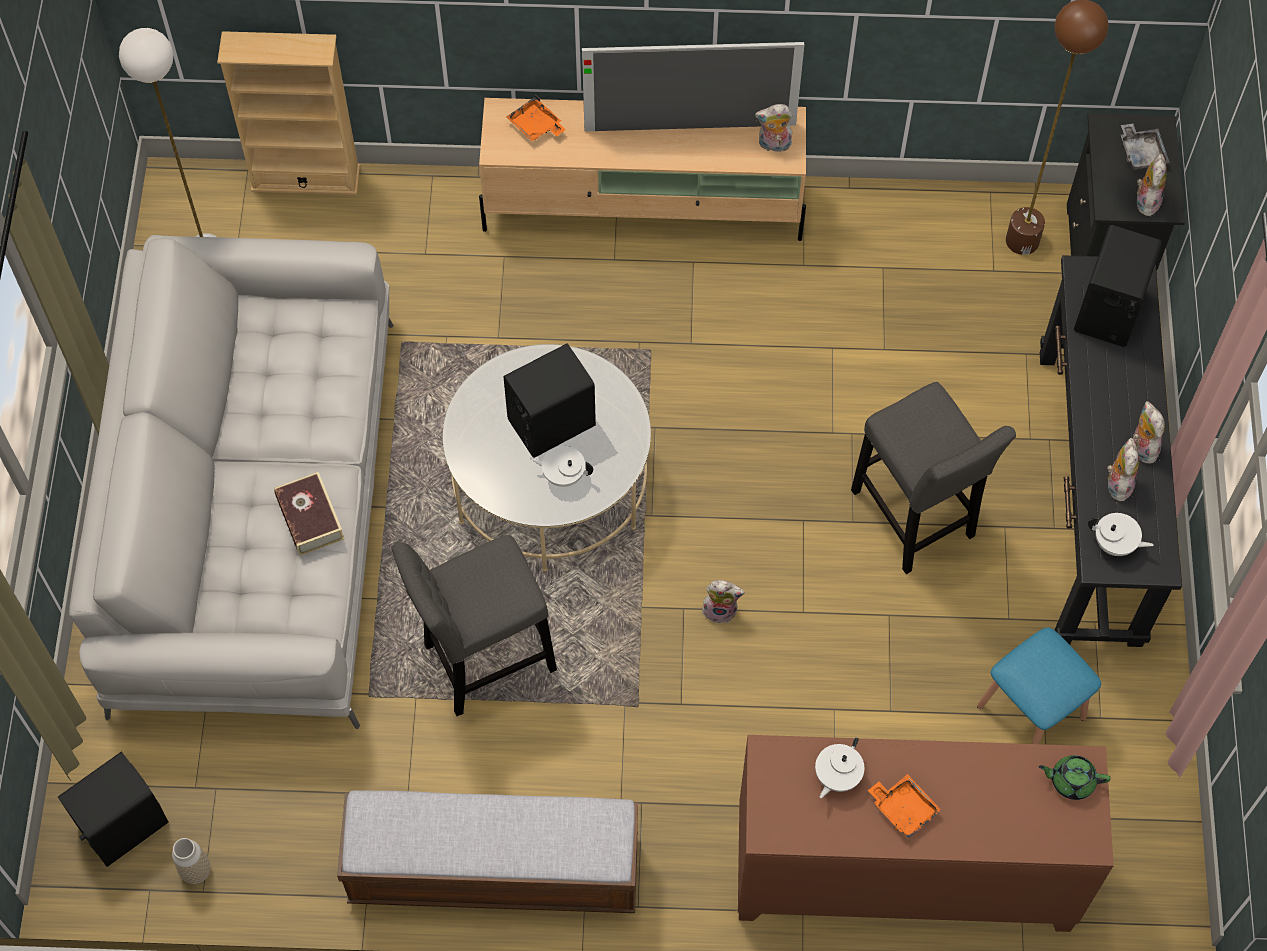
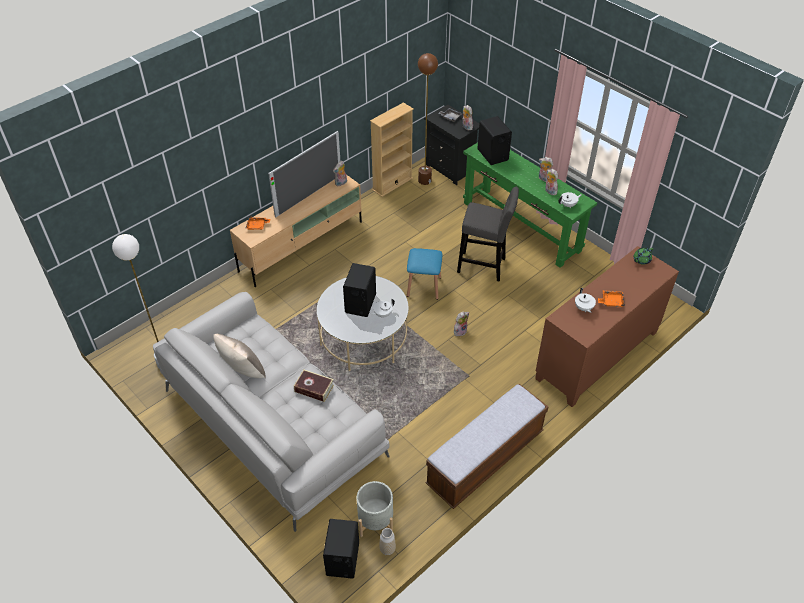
camera: 45 degrees left, 15 degrees down
(227, 812) = (375, 521): none -> grey planter
(245, 391) = (242, 370): none -> beige pillow
(305, 178) = (171, 315): beige bookcase -> beige bookcase (392, 184)
(483, 661) = (406, 403): grey stool -> none
(1031, 712) = (576, 288): blue stool -> blue stool (424, 286)
(1088, 494) = (521, 226): black console table -> green console table

